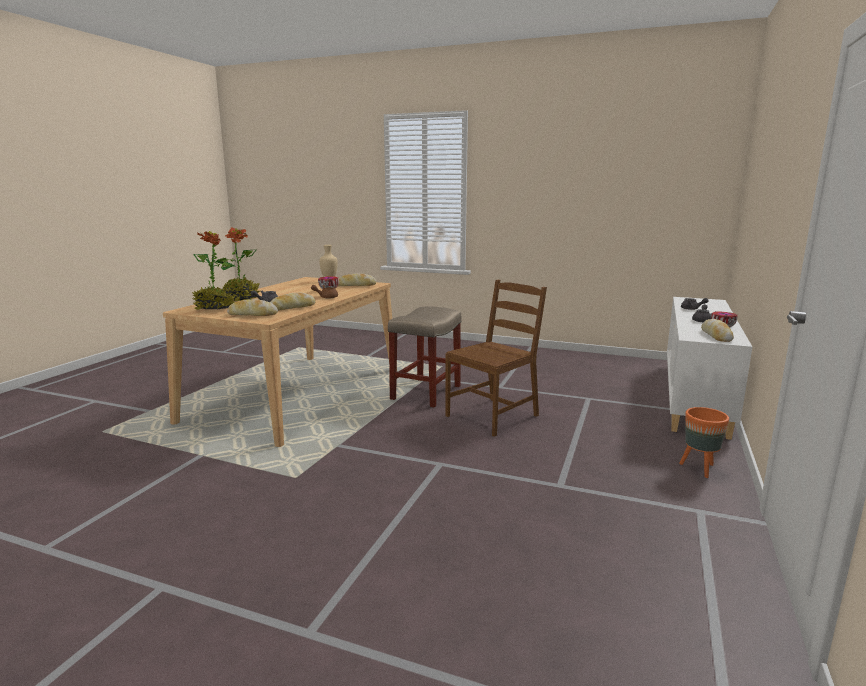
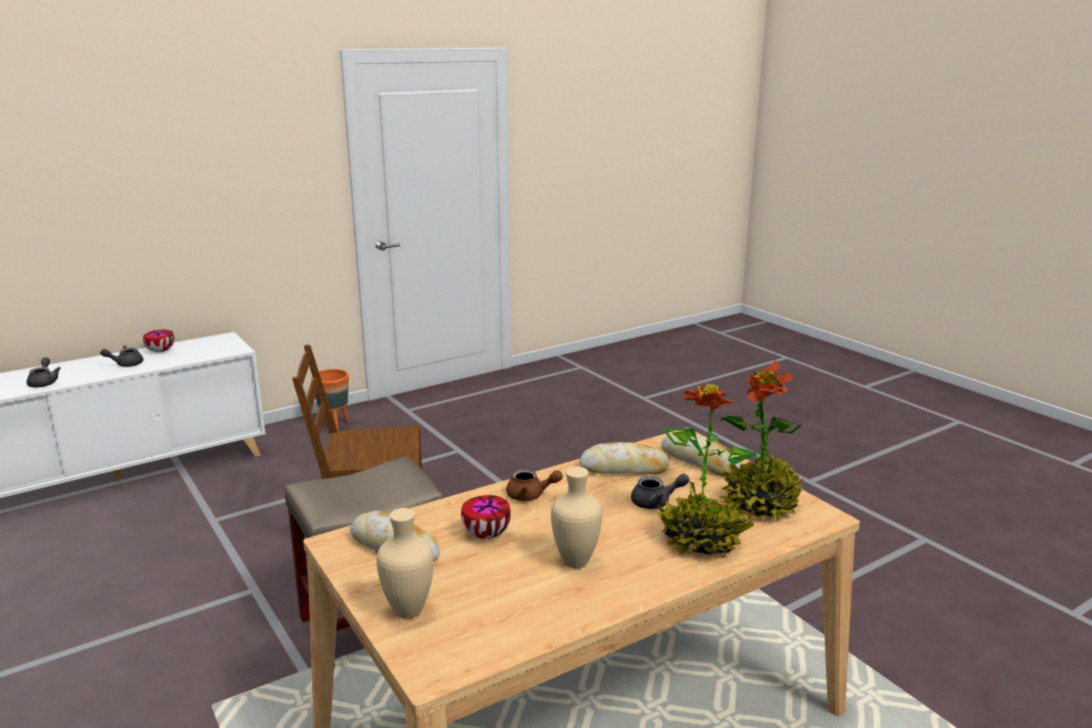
camera: 145 degrees left, 5 degrees up
(287, 291) = (574, 563): none -> beige vase
(716, 335) = (207, 346): bread -> none

